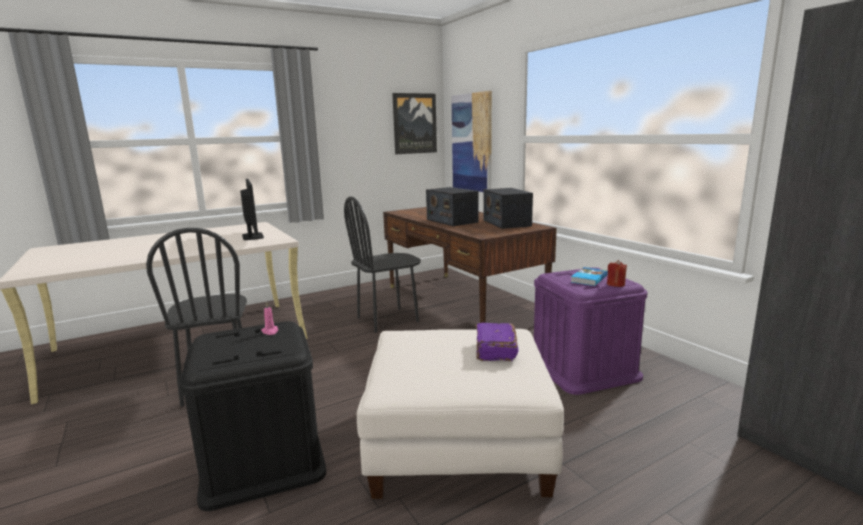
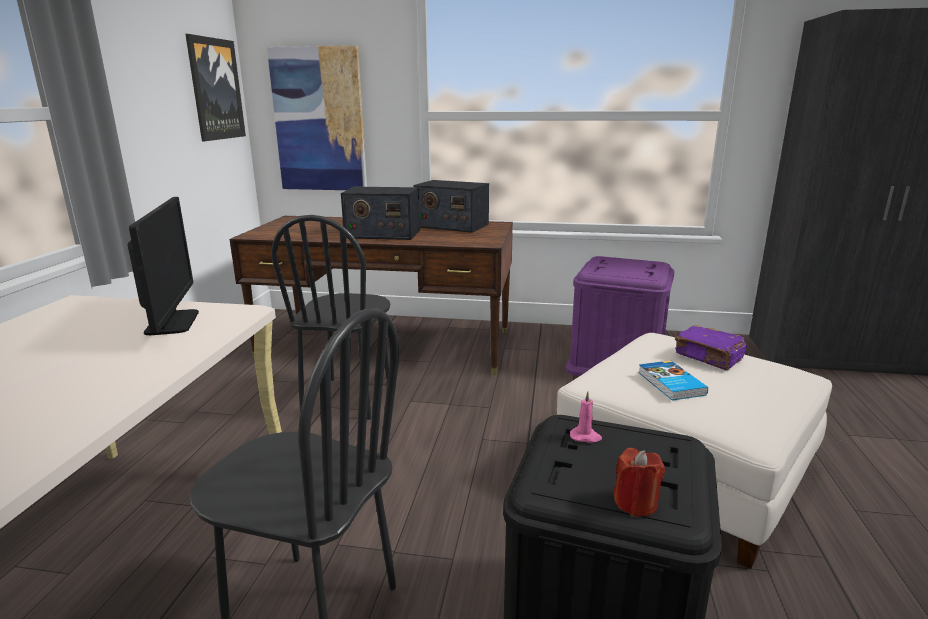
camera: 50 degrees left, 5 degrees up
(252, 236) = (172, 322): monitor -> monitor turned 60 degrees clockwise
(588, 279) = (627, 267): book -> book (670, 384)
(615, 284) = (656, 266): red candle -> red candle (635, 503)

